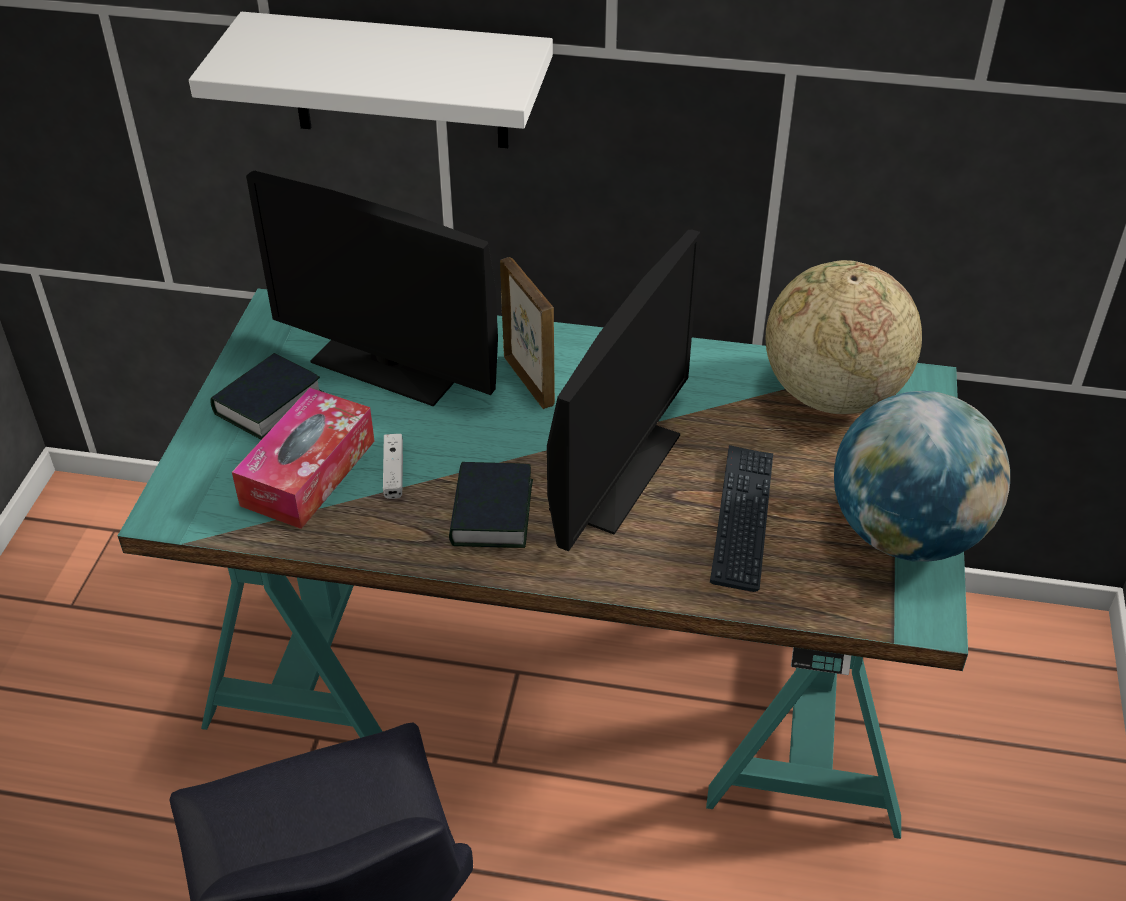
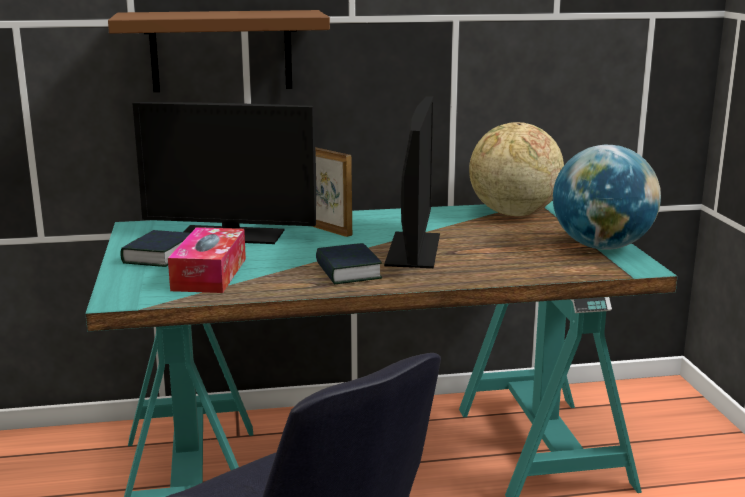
camera: 20 degrees left, 25 degrees down
(393, 472) = (269, 267): white game controller -> none
(399, 81) = (221, 51): white shelf -> brown shelf
(742, 518) = (504, 254): keyboard -> none

